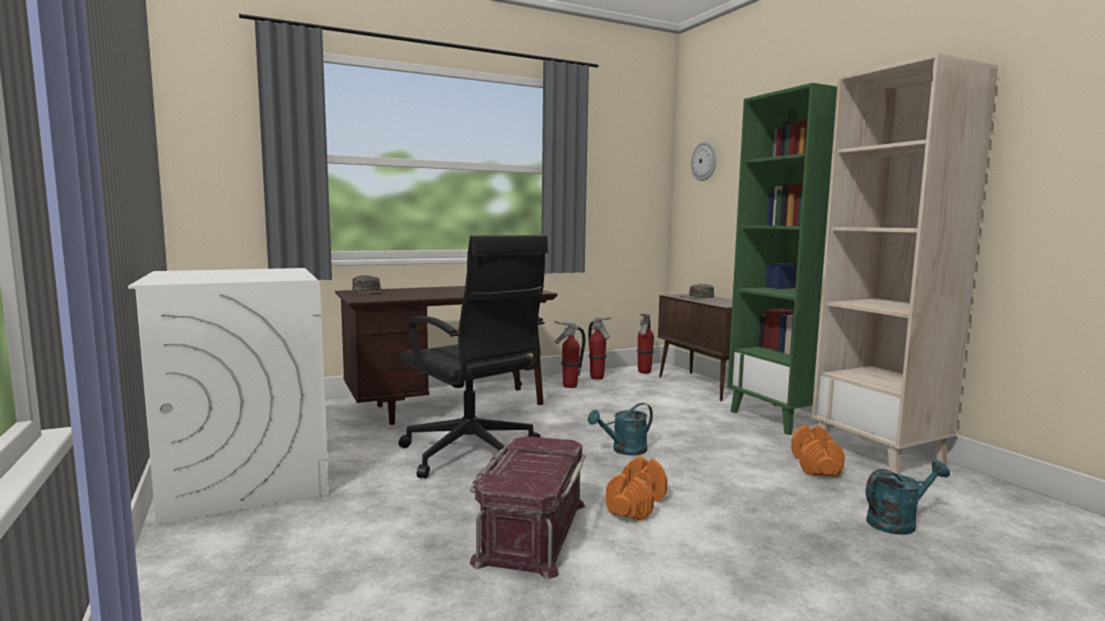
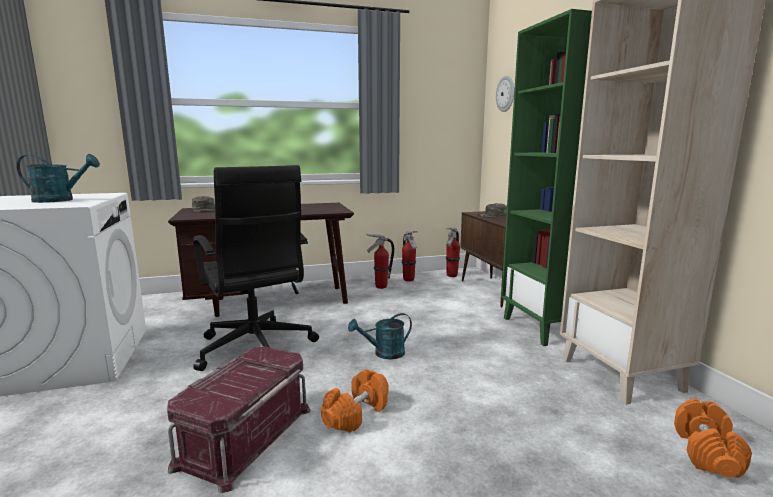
camera: 10 degrees right, 5 degrees up
(816, 465) = (551, 382): orange dumbbell -> orange dumbbell (707, 452)
(897, 522) = (601, 459): turquoise watering can -> turquoise watering can (60, 200)

